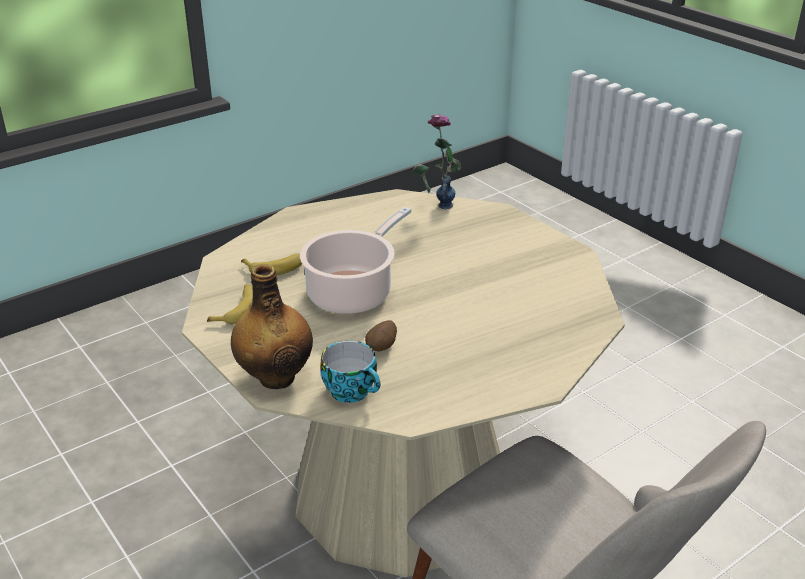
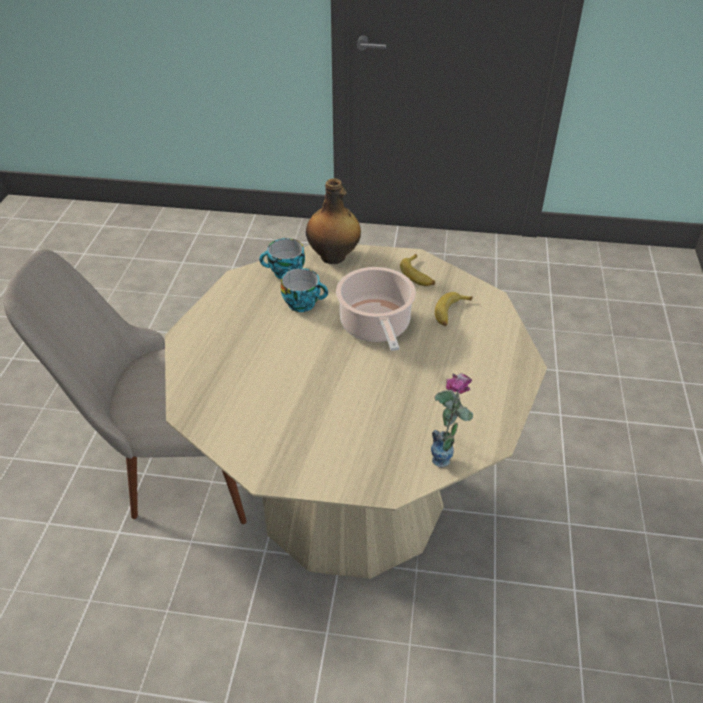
camera: 135 degrees right, 10 degrees up
(382, 348) = (303, 303): potato -> cup

